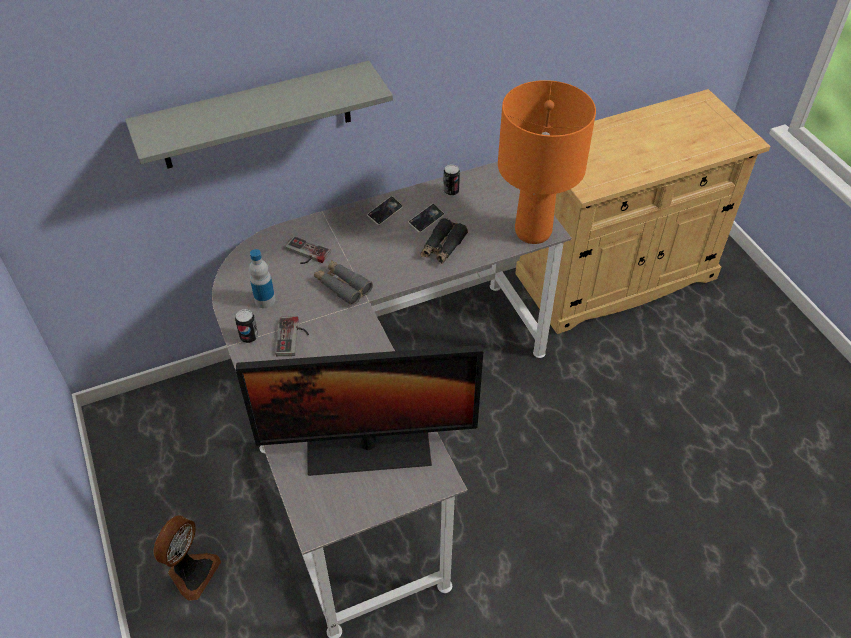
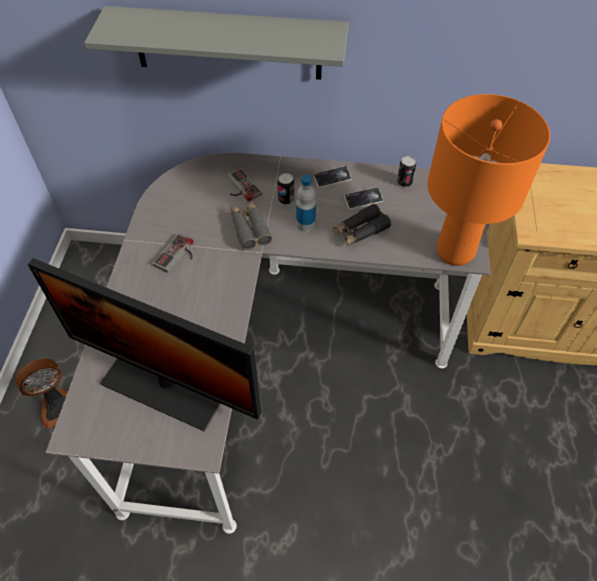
camera: 30 degrees right, 5 degrees up
(249, 337) = (145, 240): can -> can (286, 199)
(265, 300) = (180, 214): bottle -> bottle (305, 224)

